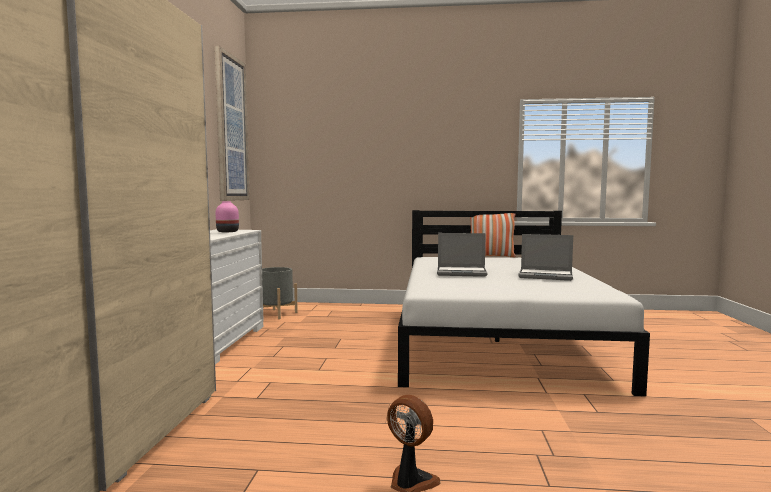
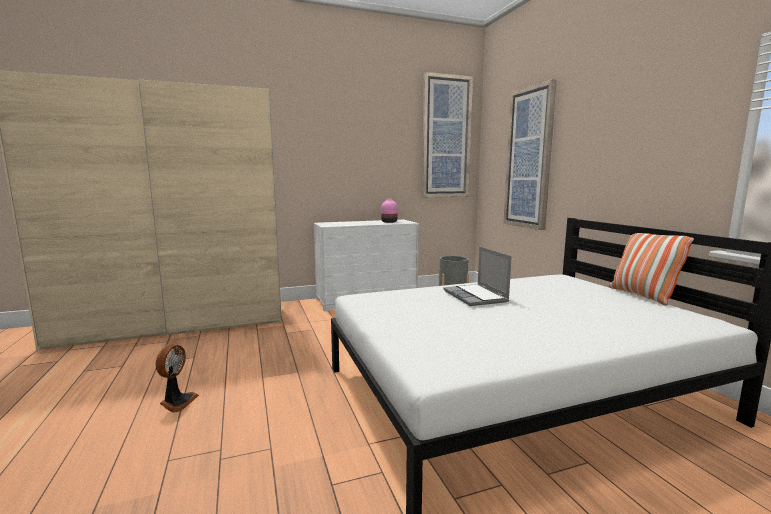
camera: 65 degrees right, 5 degrees up
(335, 160) = (529, 158): none -> picture
(546, 276) = (525, 330): laptop -> none

